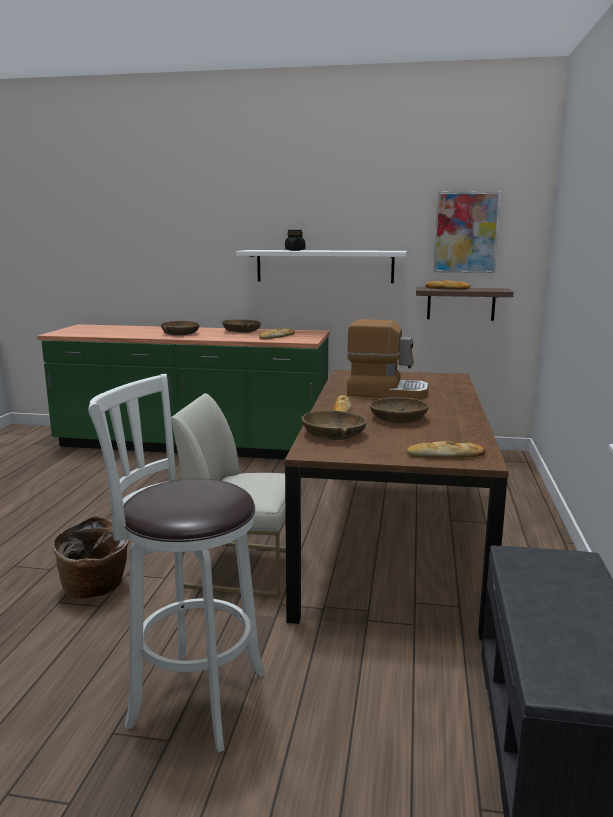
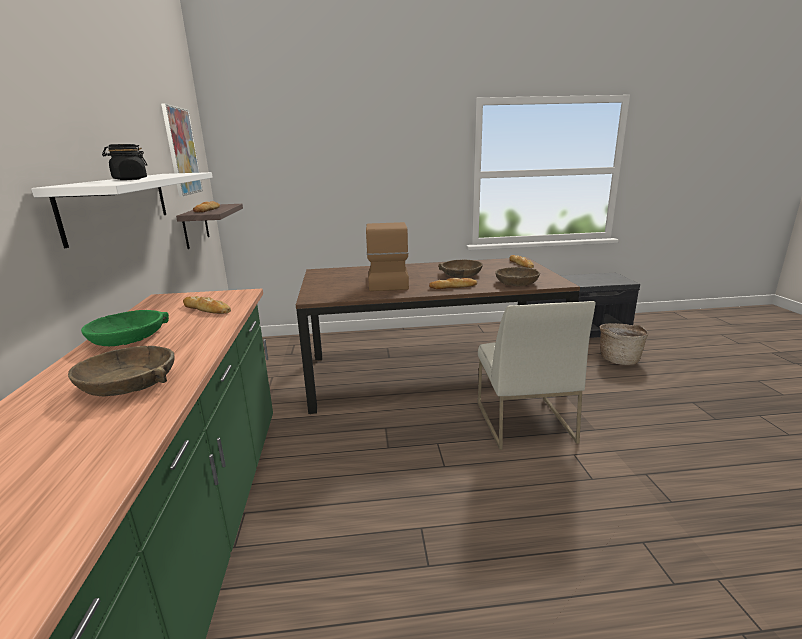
camera: 105 degrees left, 5 degrees up
(96, 588) = (630, 488): basket -> basket (619, 359)
(191, 697) = (661, 404): white stool -> none
(241, 331) = (128, 337): brown bowl -> green bowl

